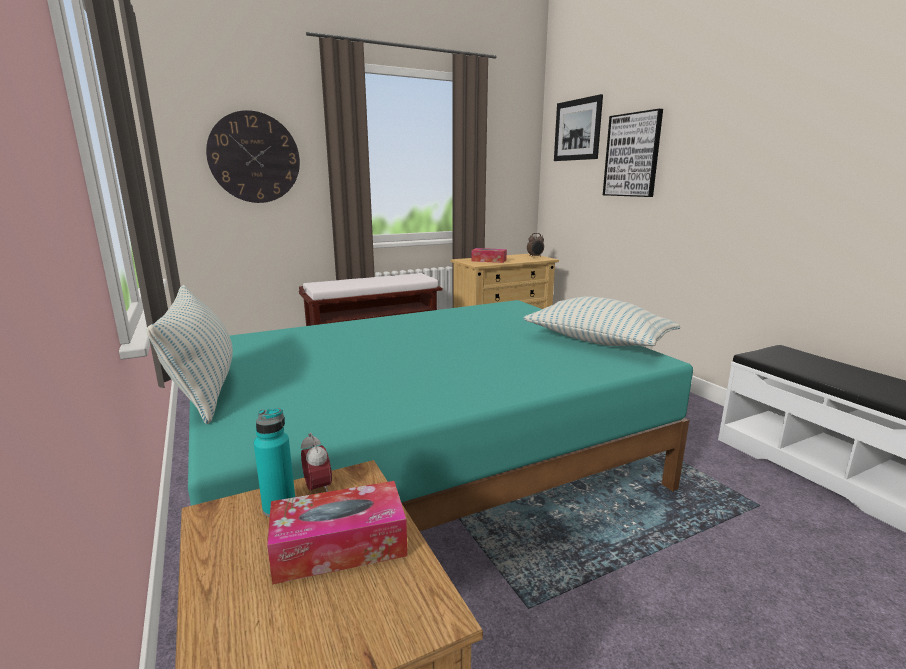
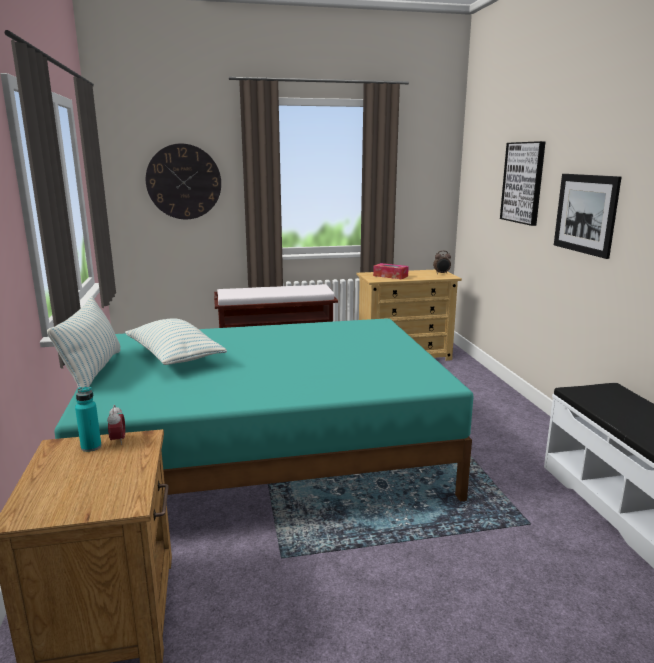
camera: 15 degrees right, 0 degrees up
(339, 546) = (109, 469): tissue box -> none
(577, 130) = (486, 151): picture -> picture (585, 214)
(597, 341) = (413, 363): pillow -> pillow (174, 357)

